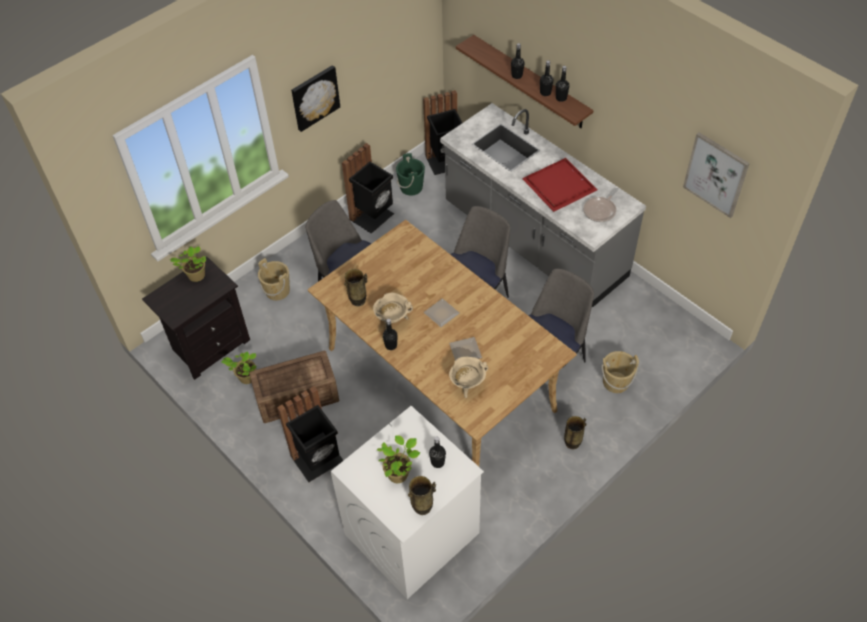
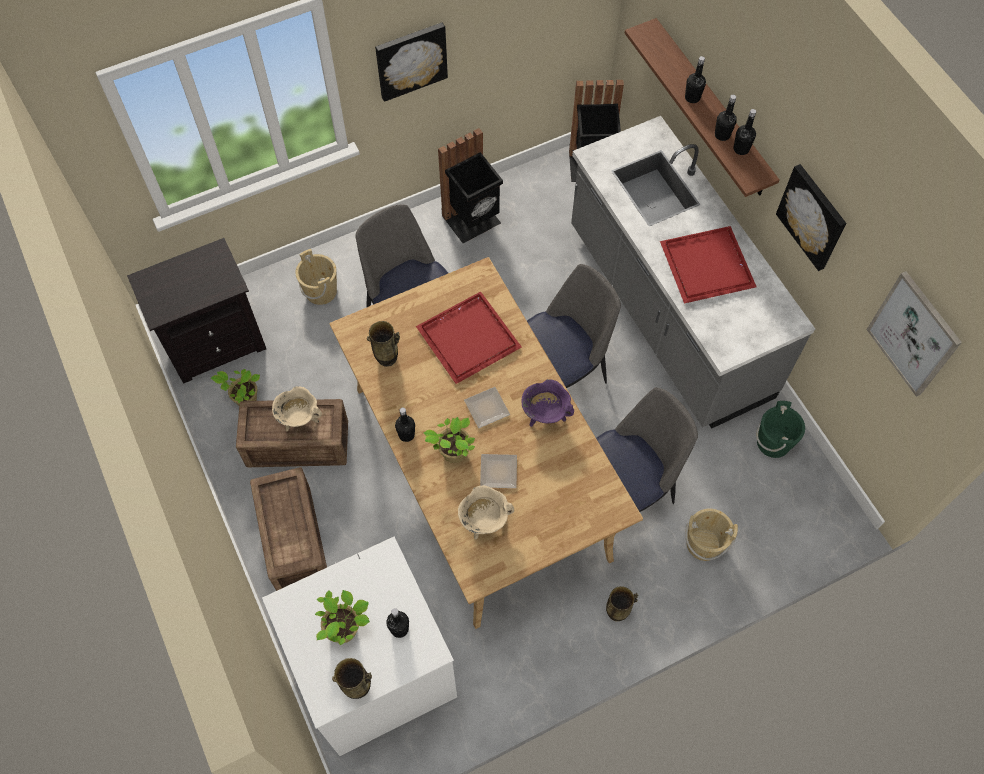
camera: 15 degrees right, 10 degrees up
(195, 276) = (201, 263): potted plant -> potted plant (452, 453)
(318, 460) = (295, 537): black trash can -> crate
(393, 321) = (421, 400): beige cooking pot -> beige cooking pot (299, 419)
(411, 187) = (535, 191): green bucket -> green bucket (773, 442)
(411, 272) = (469, 336): none -> red tray
(484, 307) = (545, 415): none -> purple cooking pot
(600, 210) = (750, 318): frying pan -> none
(624, 125) = (813, 216): none -> picture

